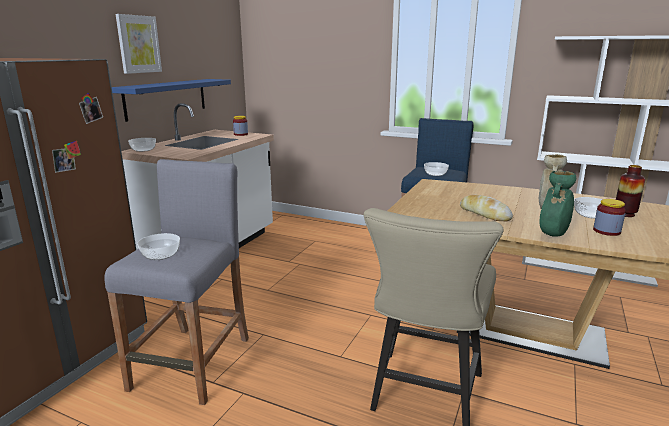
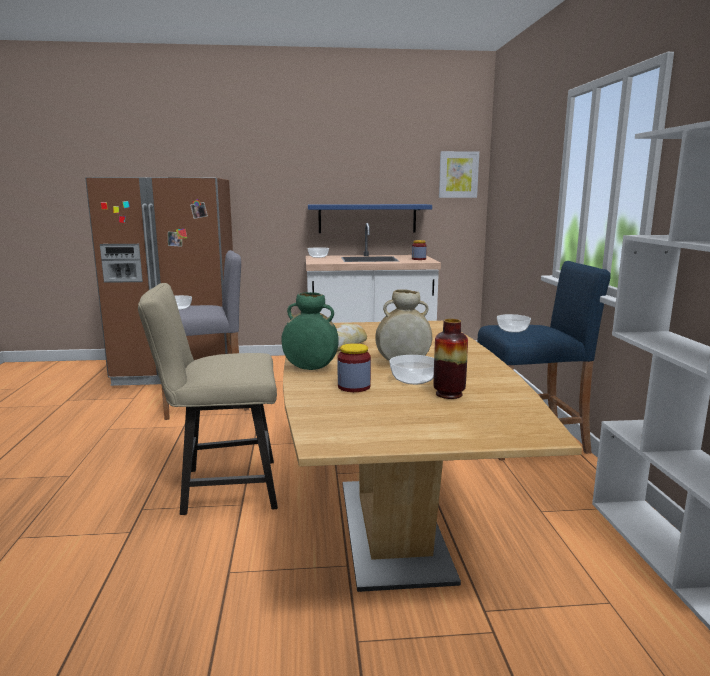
camera: 60 degrees right, 5 degrees down
(138, 44) = (343, 171): picture -> picture (458, 174)

